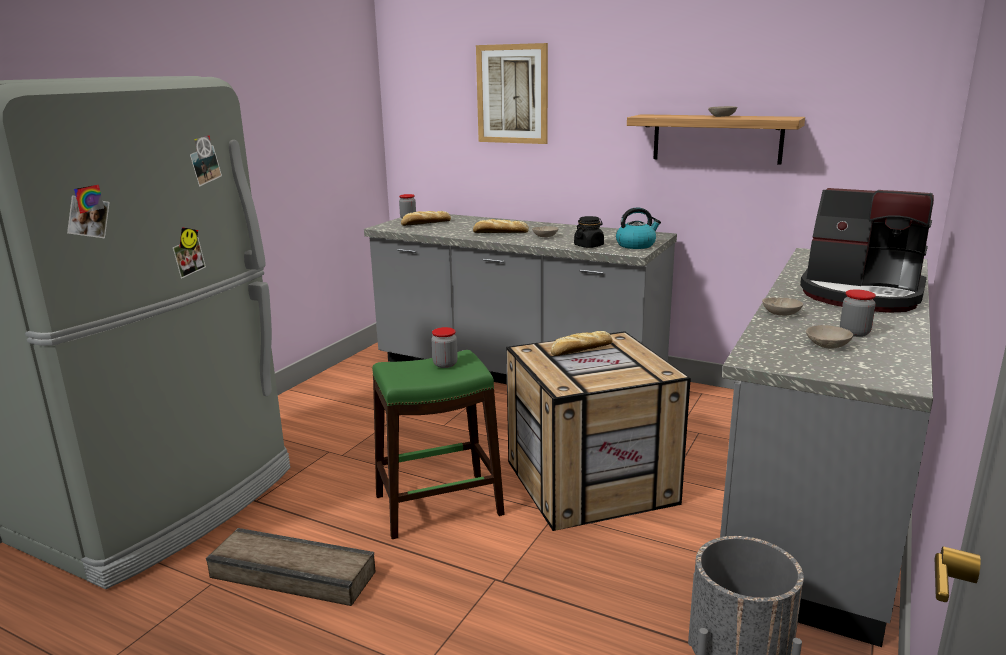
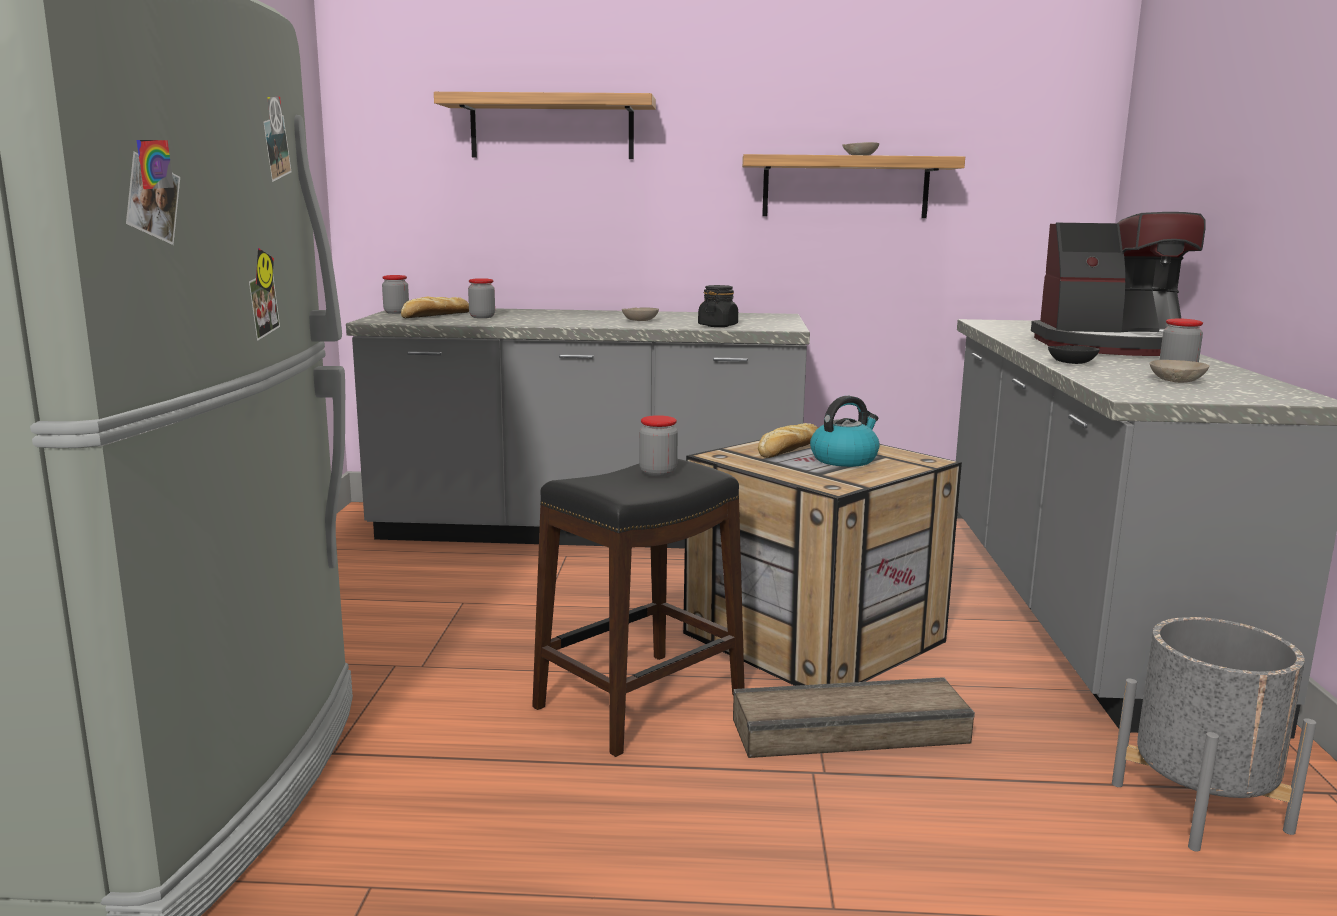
camera: 25 degrees left, 5 degrees down
(293, 573) = (503, 836): crate -> crate (848, 729)
(438, 505) = (638, 701): green stool -> black stool
(451, 226) = (482, 317): none -> jar
(499, 232) = (568, 320): bread -> none
(512, 94) = (552, 128): picture -> shelf
(636, 245) = (775, 323): kettle -> kettle (844, 459)
(781, 314) = (1072, 363): beige bowl -> black bowl

